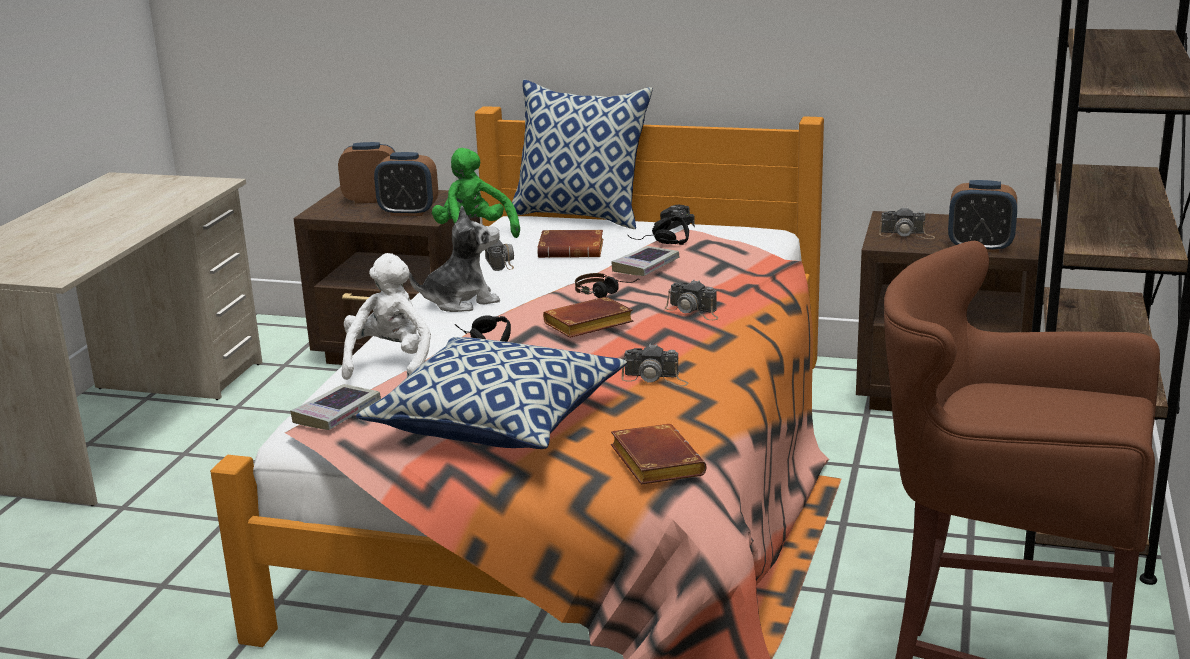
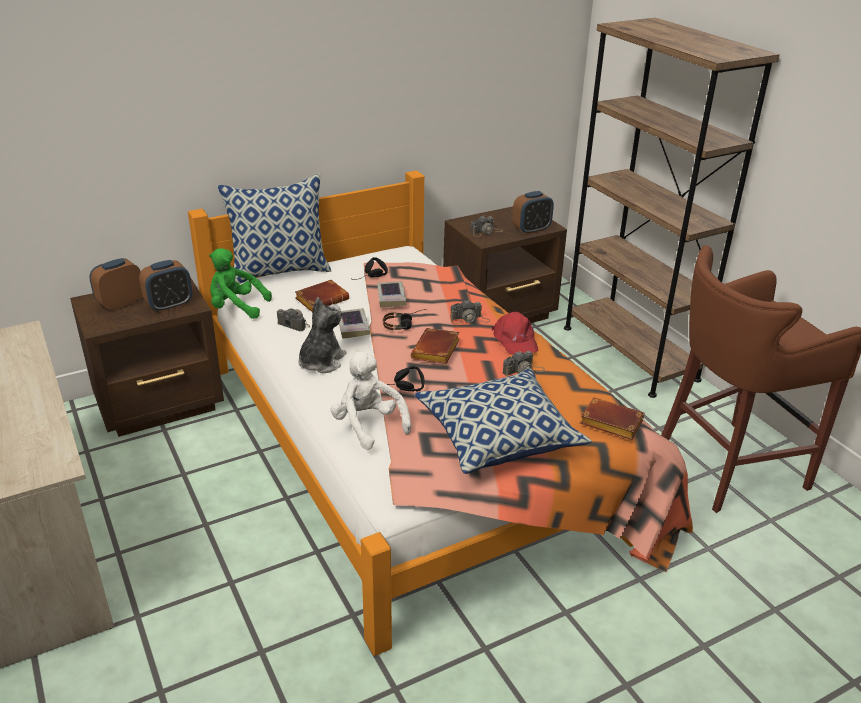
camera: 45 degrees left, 10 degrees up
(337, 413) = (403, 475): book -> book (353, 326)
(677, 223) = (354, 260): black game controller -> none
(707, 347) = (515, 340): none -> red cap

